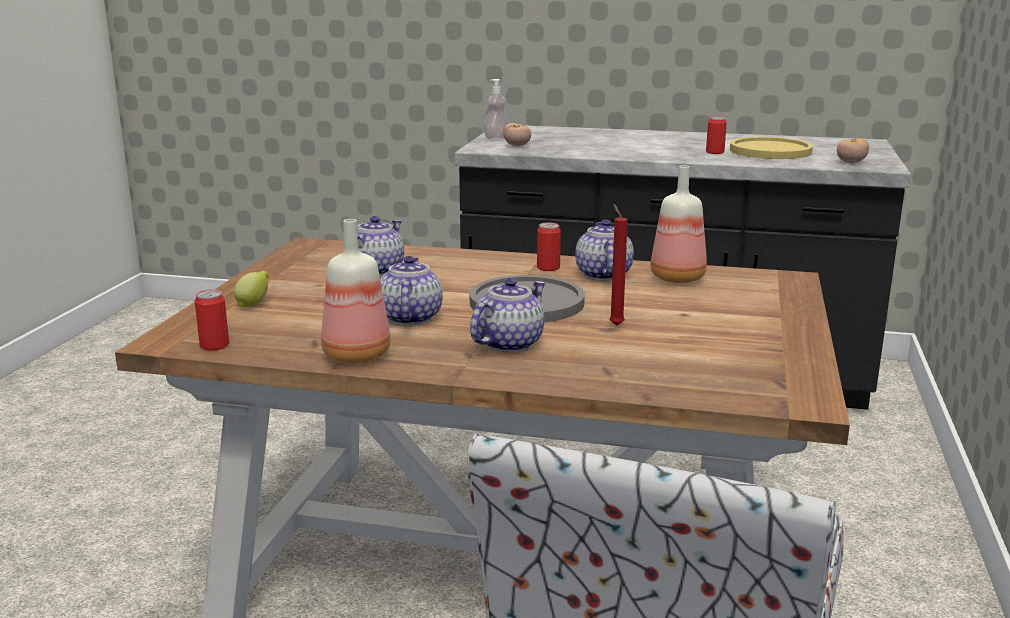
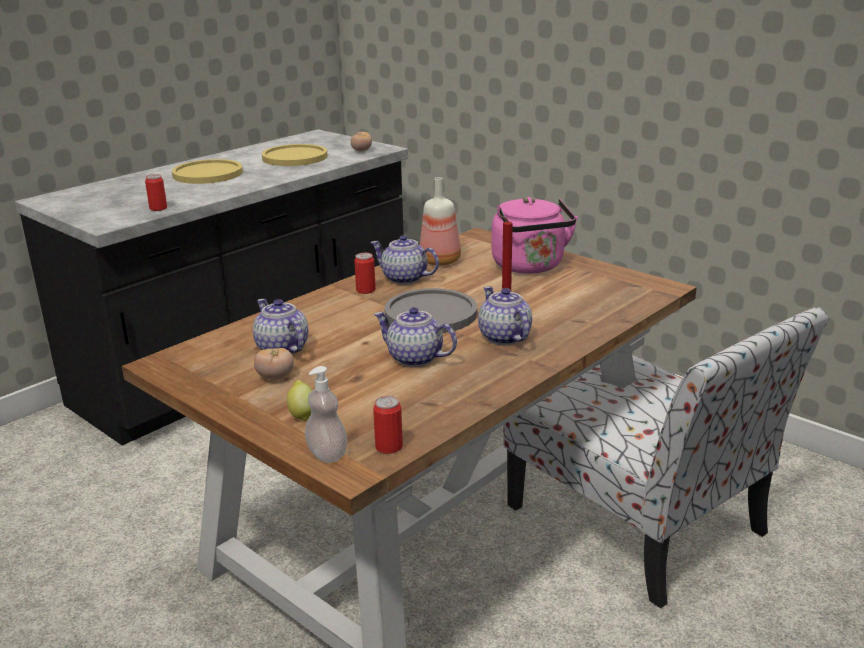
camera: 60 degrees left, 5 degrees up
(355, 356) = (475, 392): bottle -> none
(496, 139) = (82, 212): soap dispenser -> soap dispenser (327, 454)
(517, 146) = (123, 212): tomato -> tomato (275, 377)
(658, 142) = (207, 174): none -> yellow plate
(715, 152) = (270, 169): can -> can (158, 208)
(737, 318) = (530, 267): none -> pink kettle

